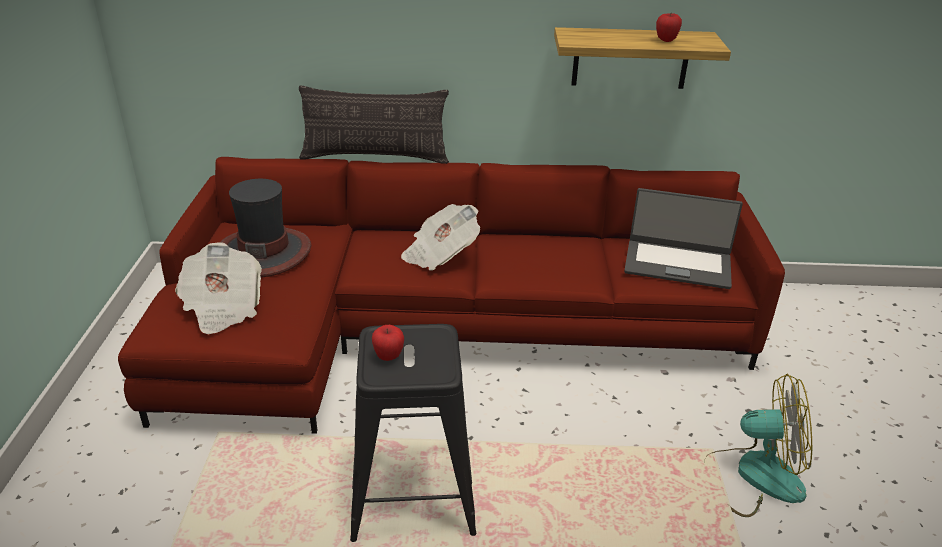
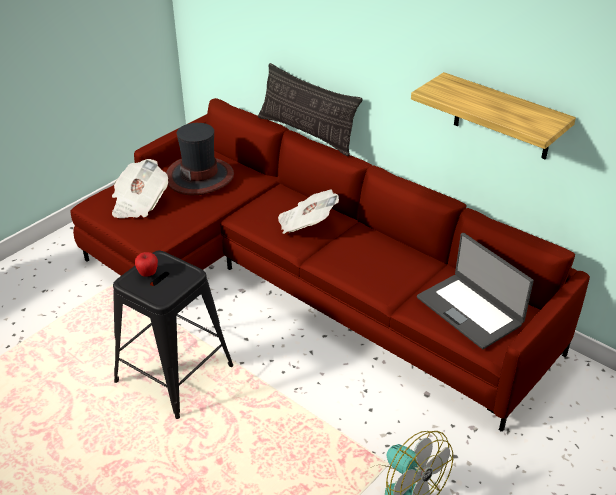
camera: 40 degrees right, 5 degrees up
(666, 40) = (509, 113): apple -> none

